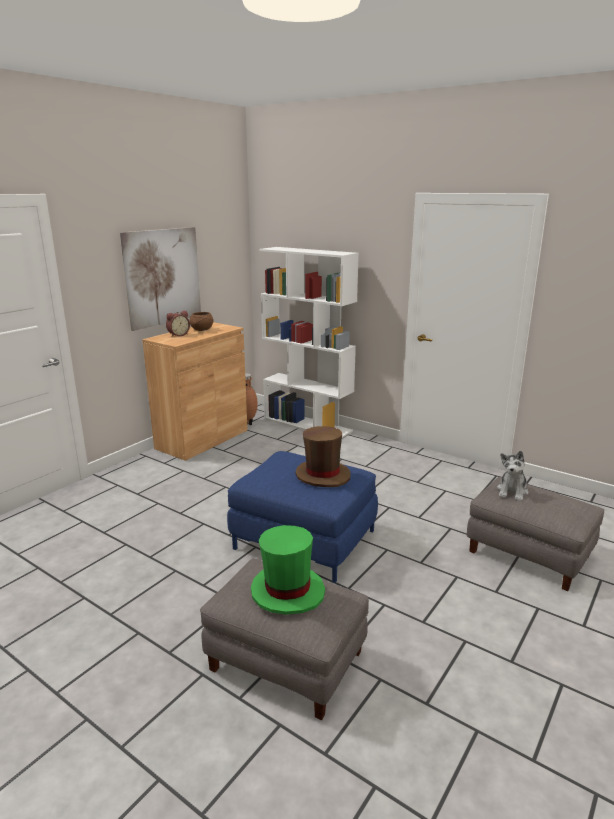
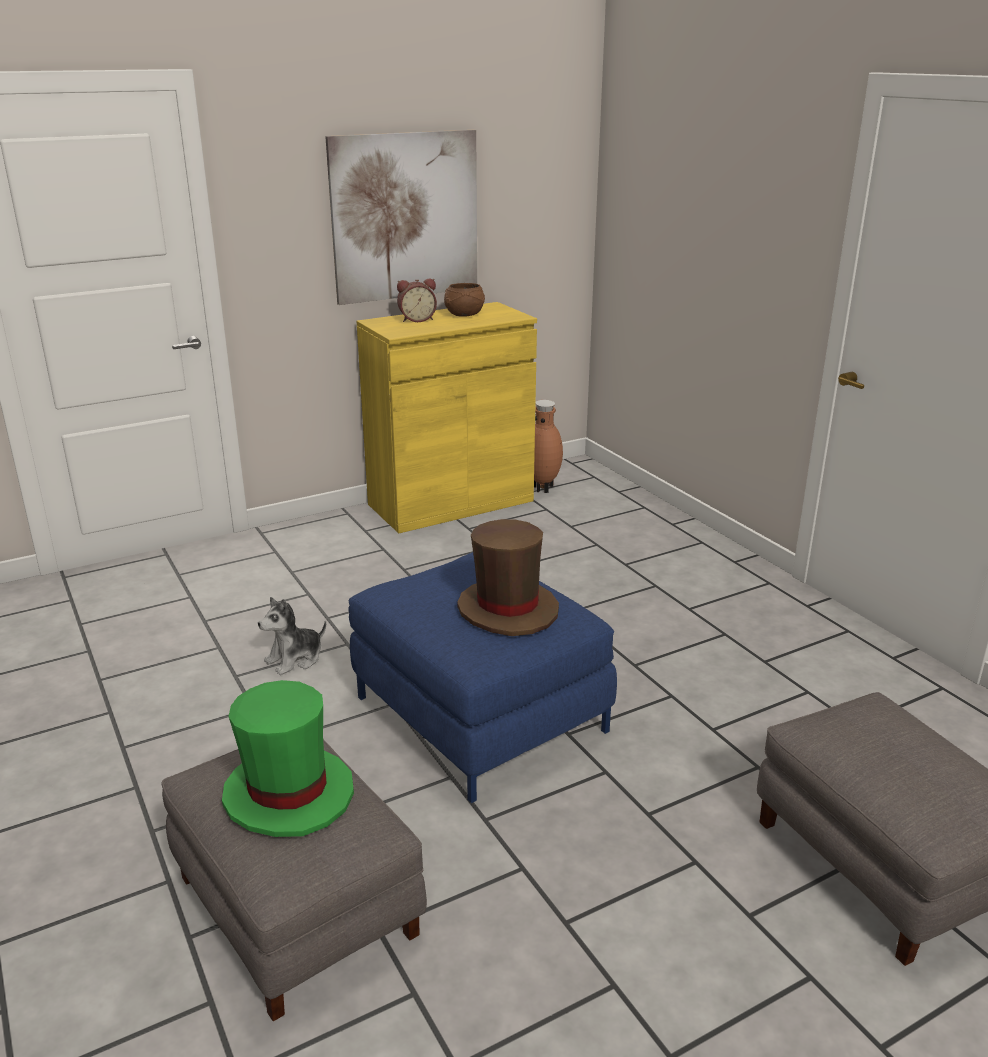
camera: 25 degrees right, 5 degrees up
(202, 439) = (451, 503): brown cabinet -> yellow cabinet
(308, 424) = (644, 510): white bookcase -> none
(512, 491) = (863, 730): plush toy -> plush toy (295, 659)

